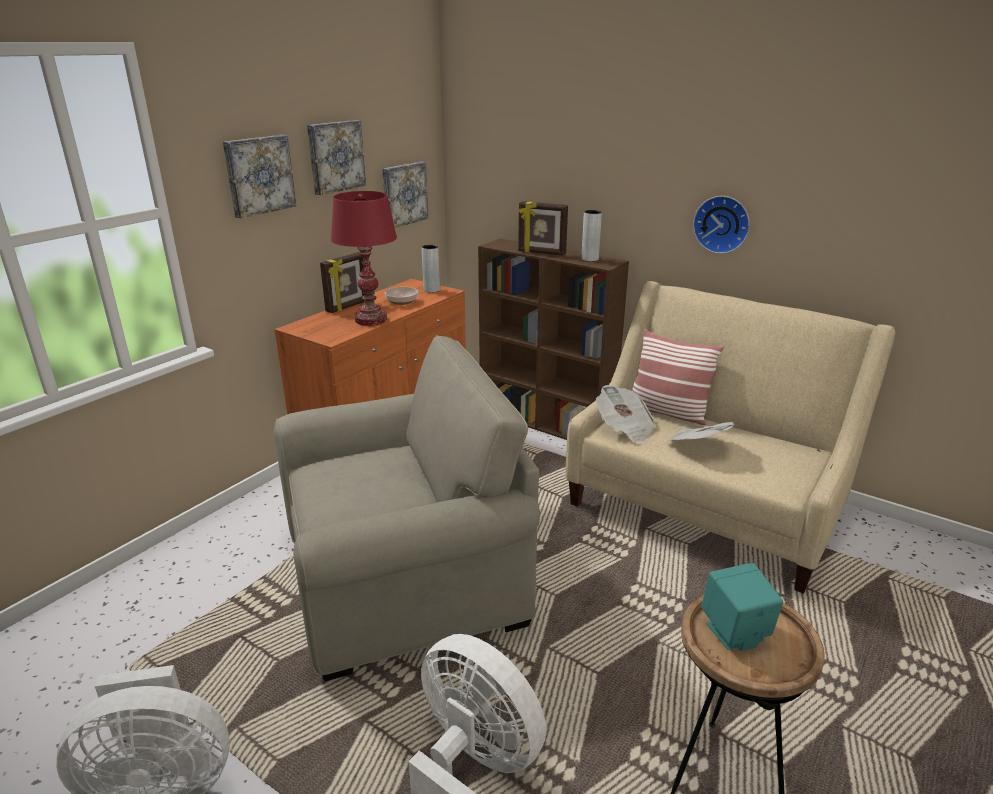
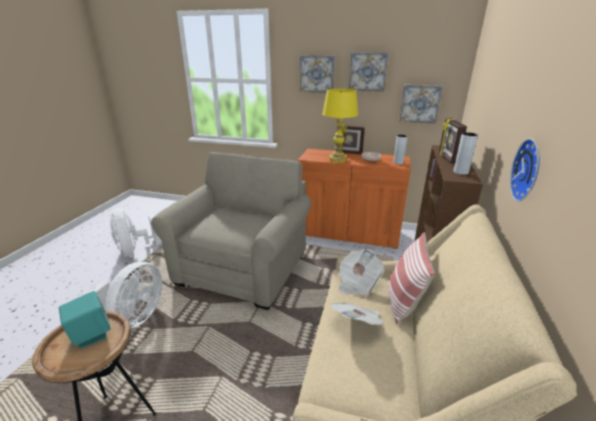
camera: 70 degrees right, 0 degrees up
(371, 320) = (337, 159): red table lamp -> yellow table lamp
(405, 582) = (243, 269): beige armchair -> beige armchair turned 120 degrees counterclockwise

